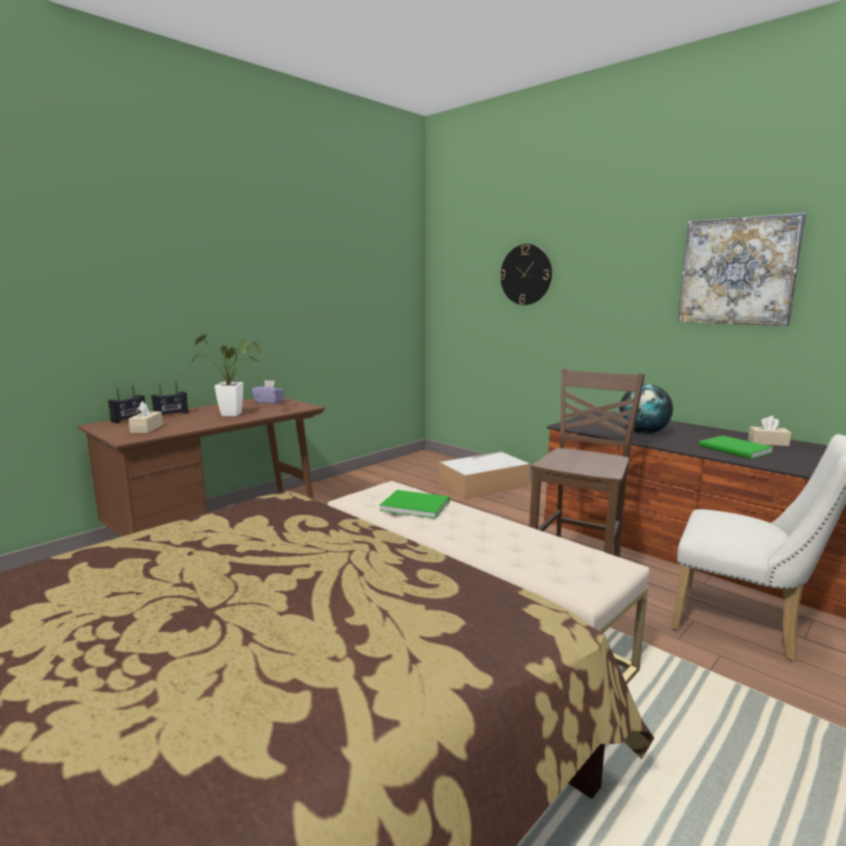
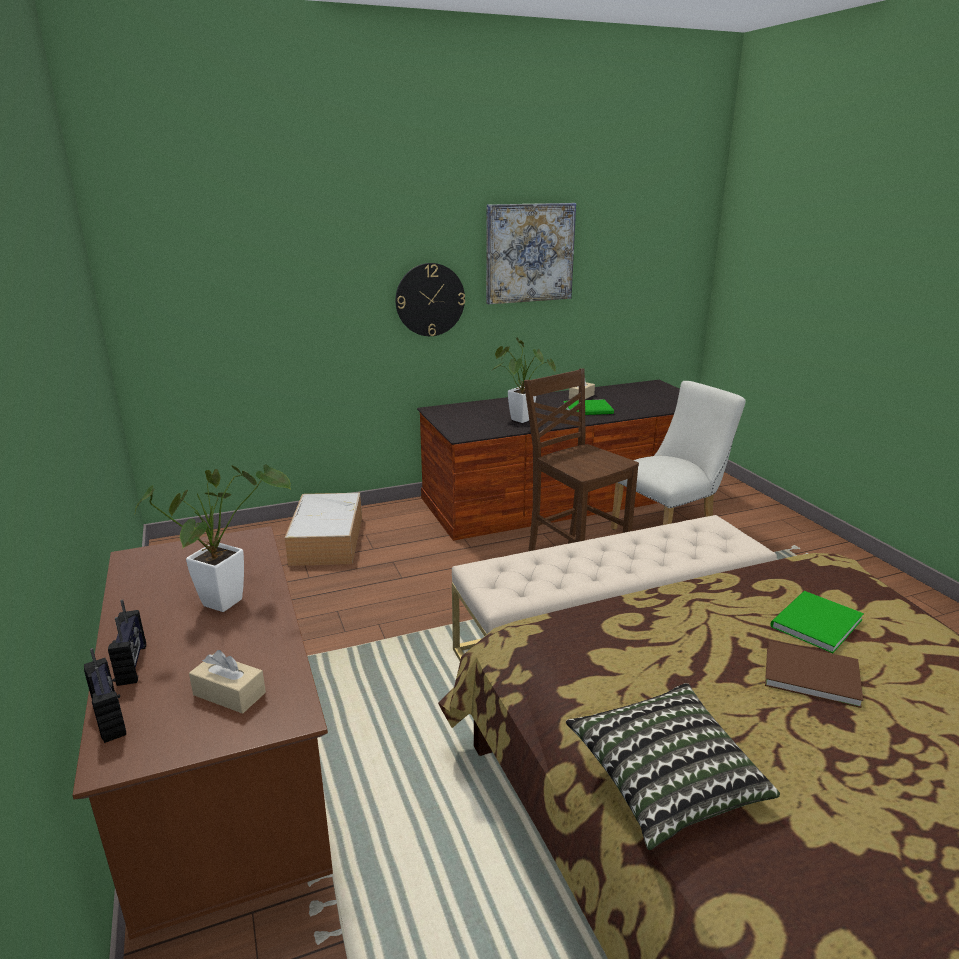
camera: 65 degrees left, 10 degrees up
(100, 555) = (666, 782): none -> pillow
(257, 603) = (808, 673): none -> brown book
(269, 402) = (168, 561): purple tissue box -> none
(414, 505) = (548, 568): green book -> green book (813, 623)
(526, 274) = (297, 263): wall clock -> wall clock (430, 300)
(643, 433) = (518, 418): globe -> potted plant

